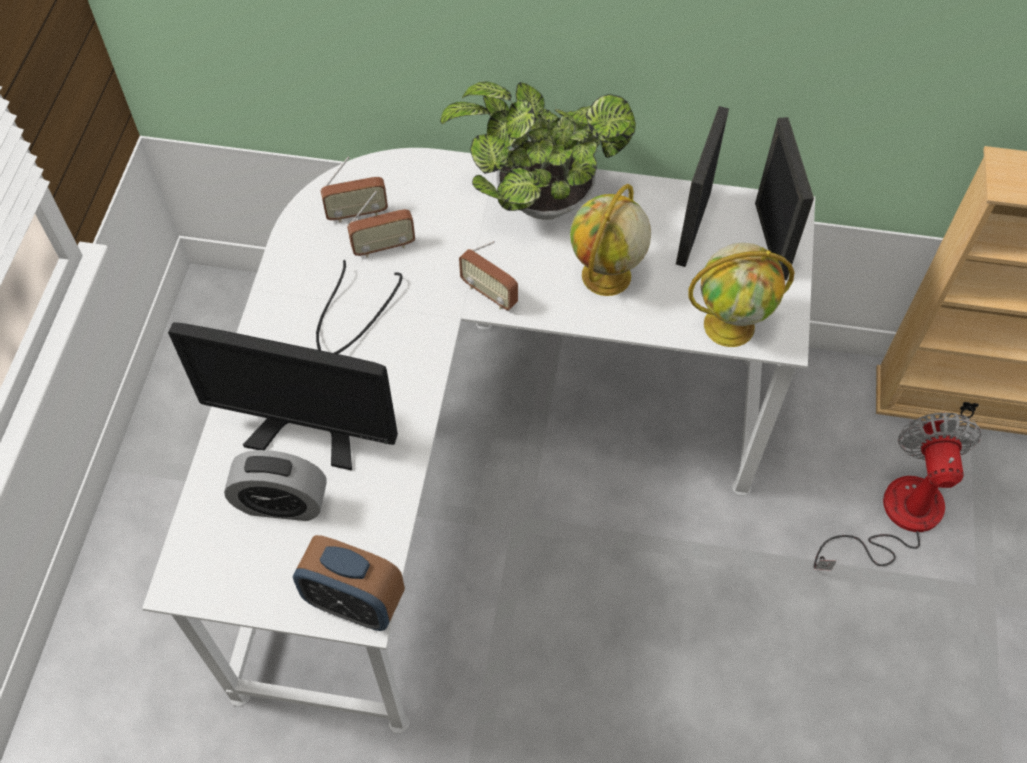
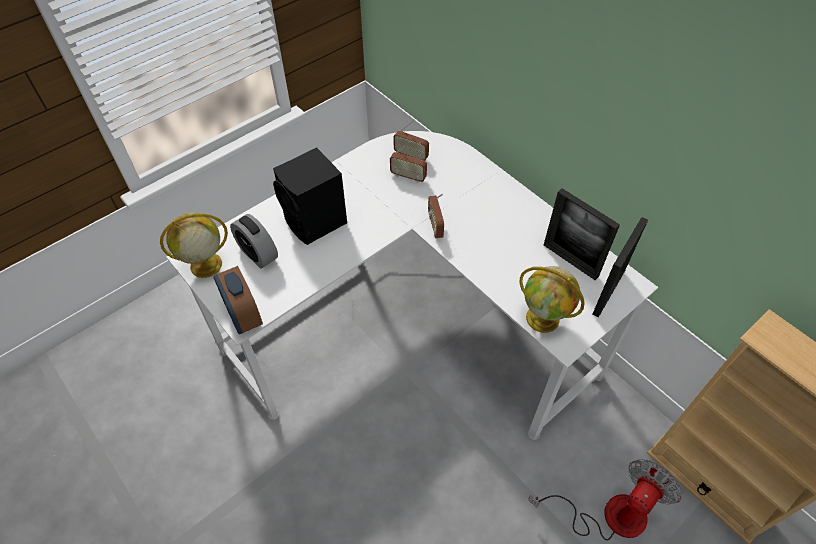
camera: 40 degrees right, 5 degrees down
(320, 400) = (316, 223): monitor -> black speaker
(537, 200) = (501, 199): potted plant -> none
(606, 277) = (500, 254): globe -> globe (205, 265)
(693, 228) = (570, 260): picture frame -> picture frame turned 105 degrees counterclockwise

